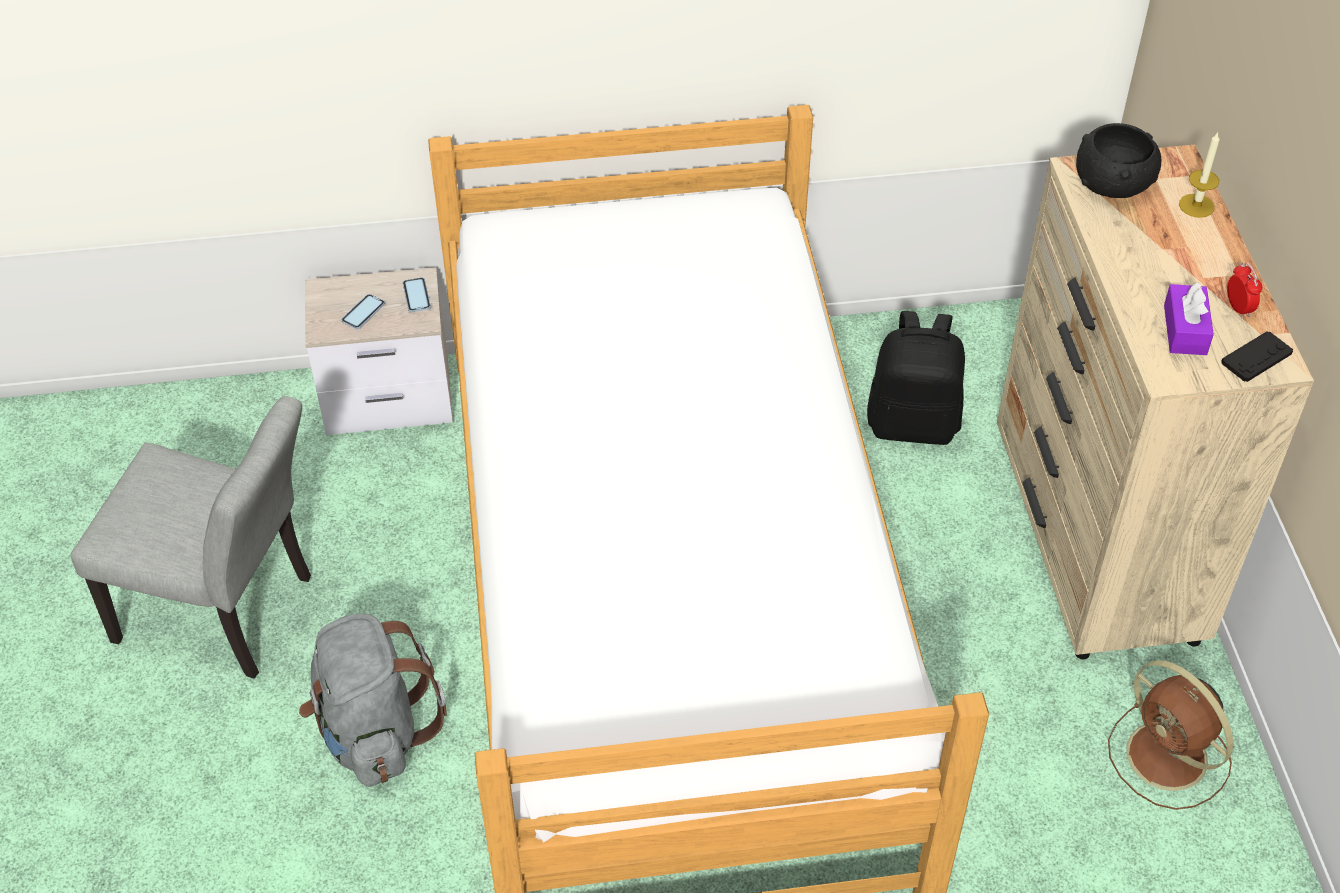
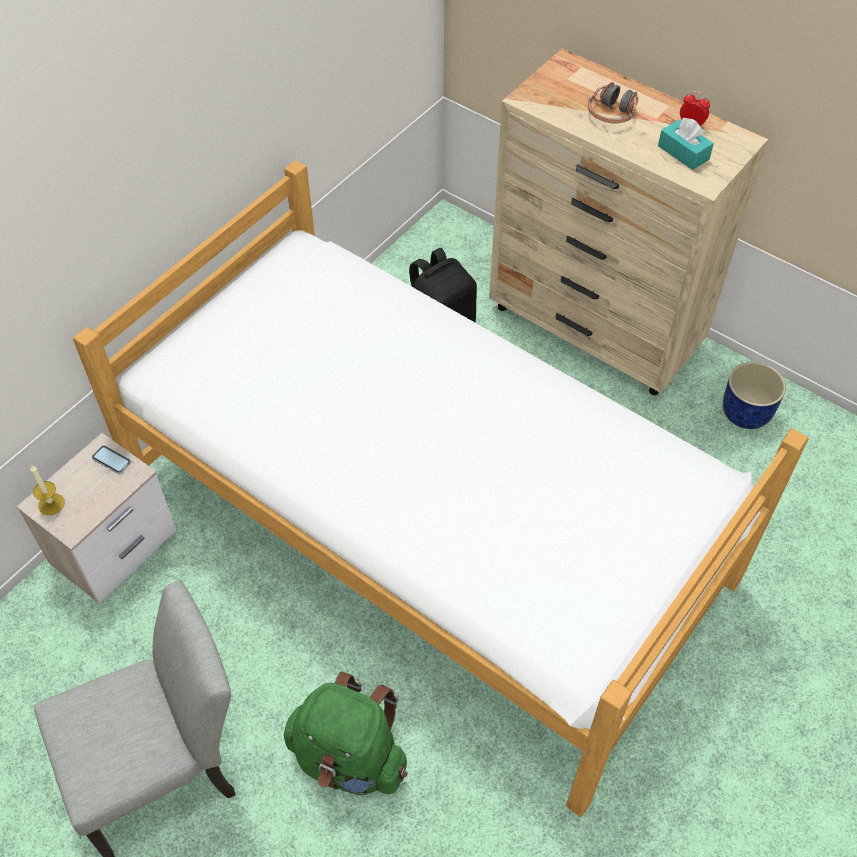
camera: 45 degrees left, 5 degrees up
(363, 313) = (87, 498): phone -> none
(374, 732) = (349, 758): grey backpack -> green backpack
(1112, 183) = (551, 95): black bowl -> none
(1156, 242) = (611, 114): none -> headphones
(1169, 758) = (746, 412): brown fan -> blue planter
(1185, 330) = (683, 152): purple tissue box -> turquoise tissue box
(1196, 205) = (605, 81): candle -> candle (51, 504)
(1256, 358) = (731, 145): black game controller -> none

